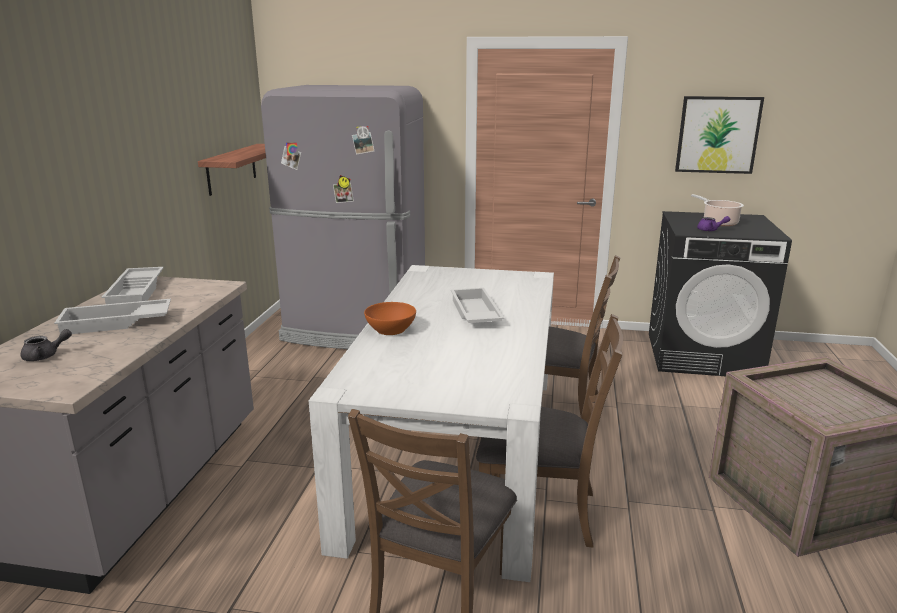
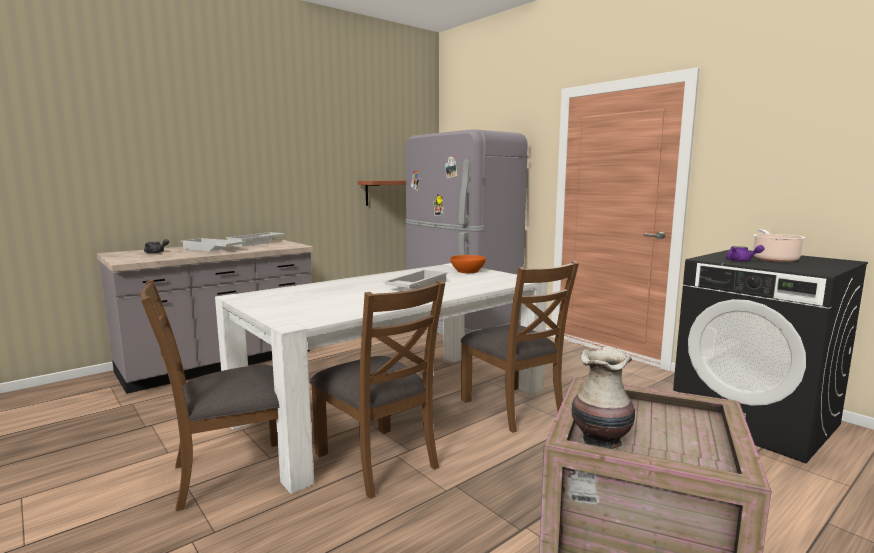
camera: 40 degrees right, 10 degrees down
(390, 329) = (344, 283): orange bowl -> orange bowl (467, 271)
(717, 135) = (803, 163): picture -> none
(826, 418) = (601, 441): none -> vase

